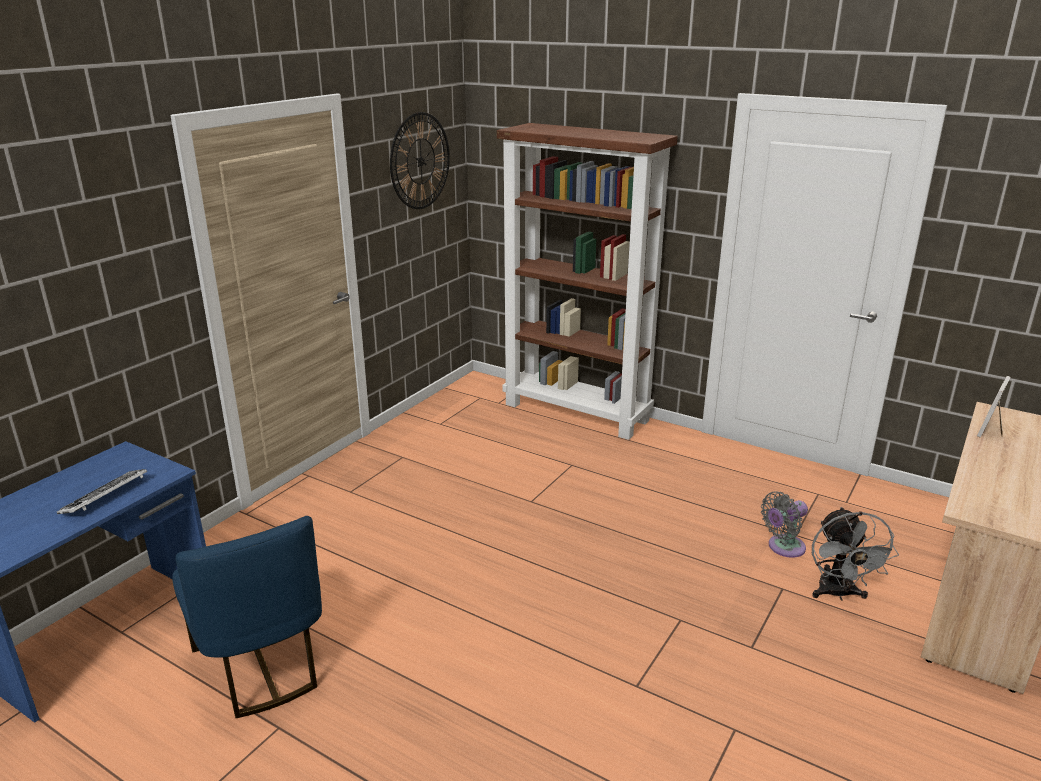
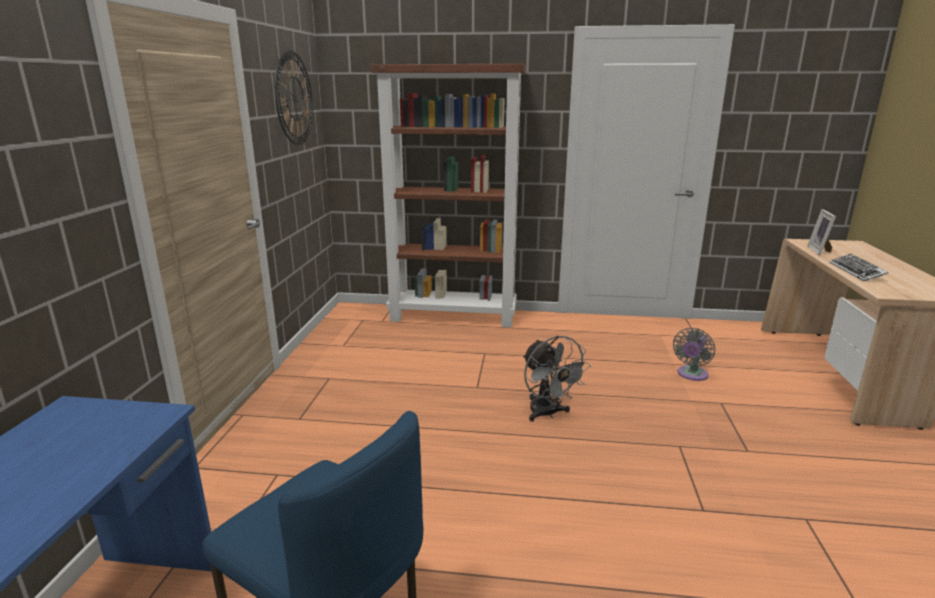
camera: 25 degrees left, 5 degrees down
(105, 497) = (84, 463): keyboard -> keyboard (856, 271)
(838, 594) = (758, 396): grey fan -> grey fan (547, 414)

